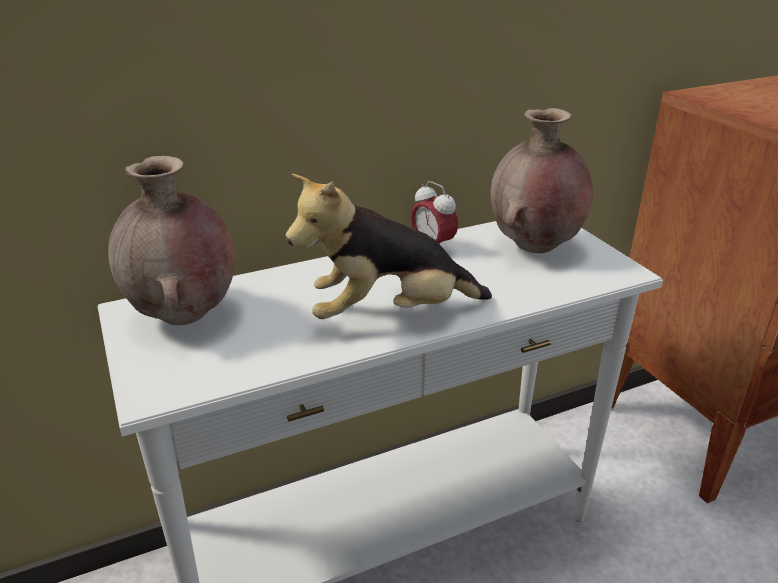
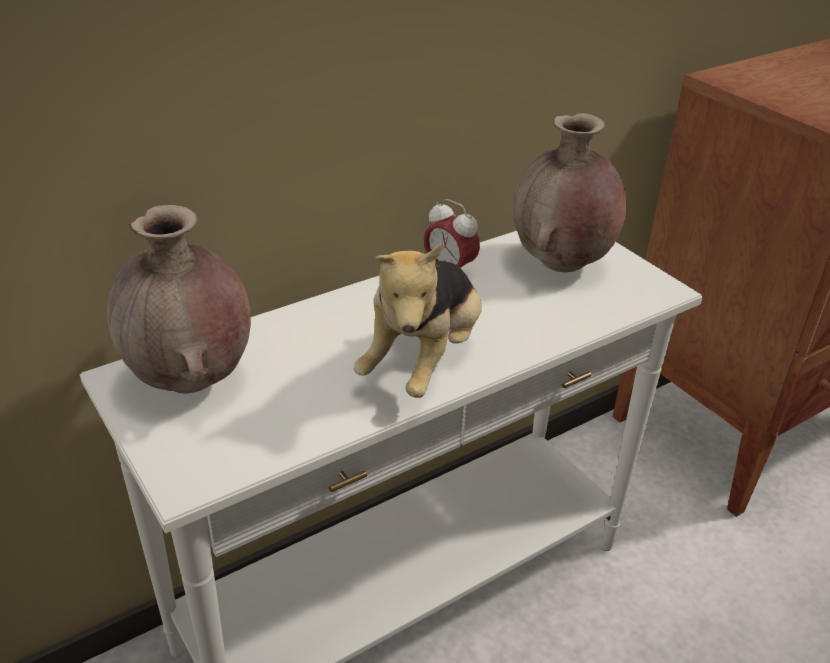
camera: 10 degrees left, 5 degrees up
(389, 314) = (423, 361): plush toy -> plush toy turned 45 degrees counterclockwise

